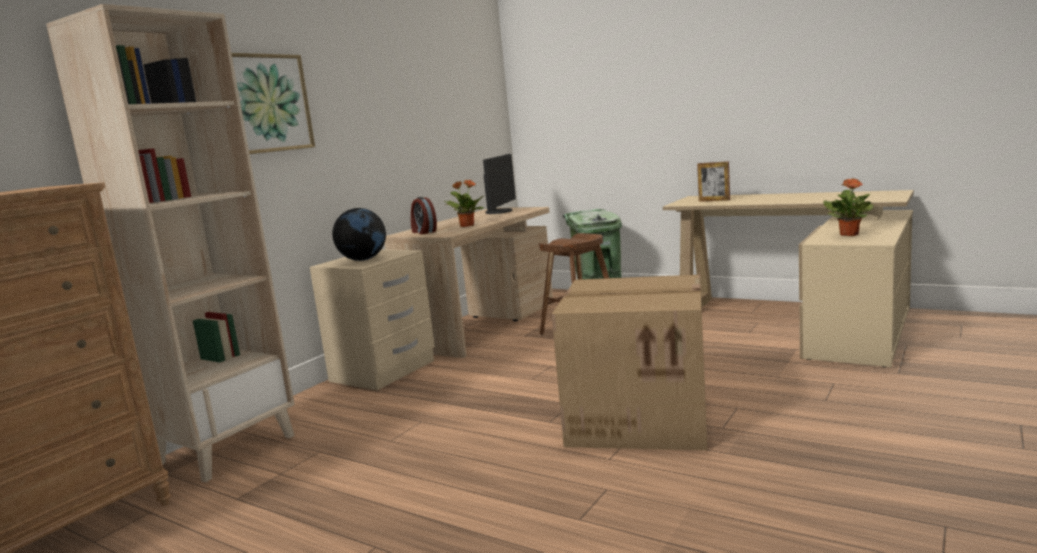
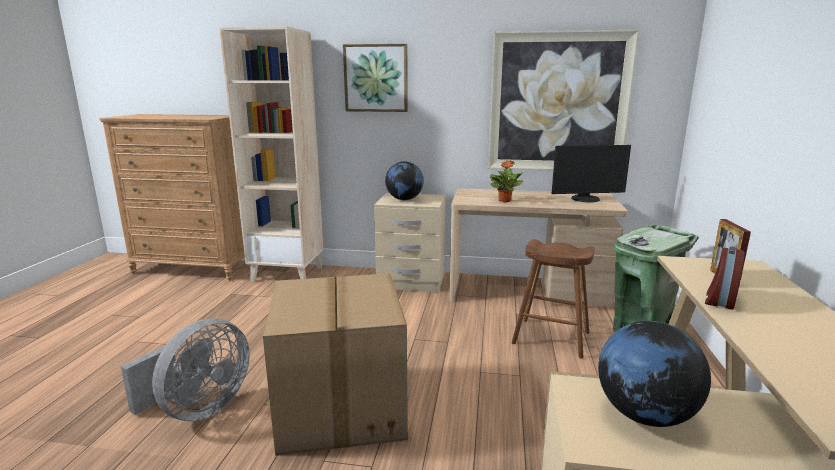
camera: 65 degrees right, 5 degrees up
(423, 232) = (475, 194): alarm clock -> alarm clock (719, 300)
(437, 123) = (558, 103): none -> picture
(596, 500) = (199, 409): none -> grey fan
(849, 234) = (645, 415): potted plant -> globe

